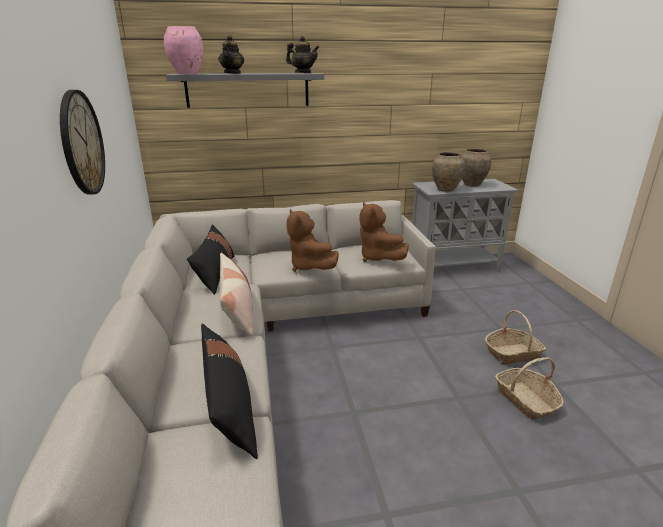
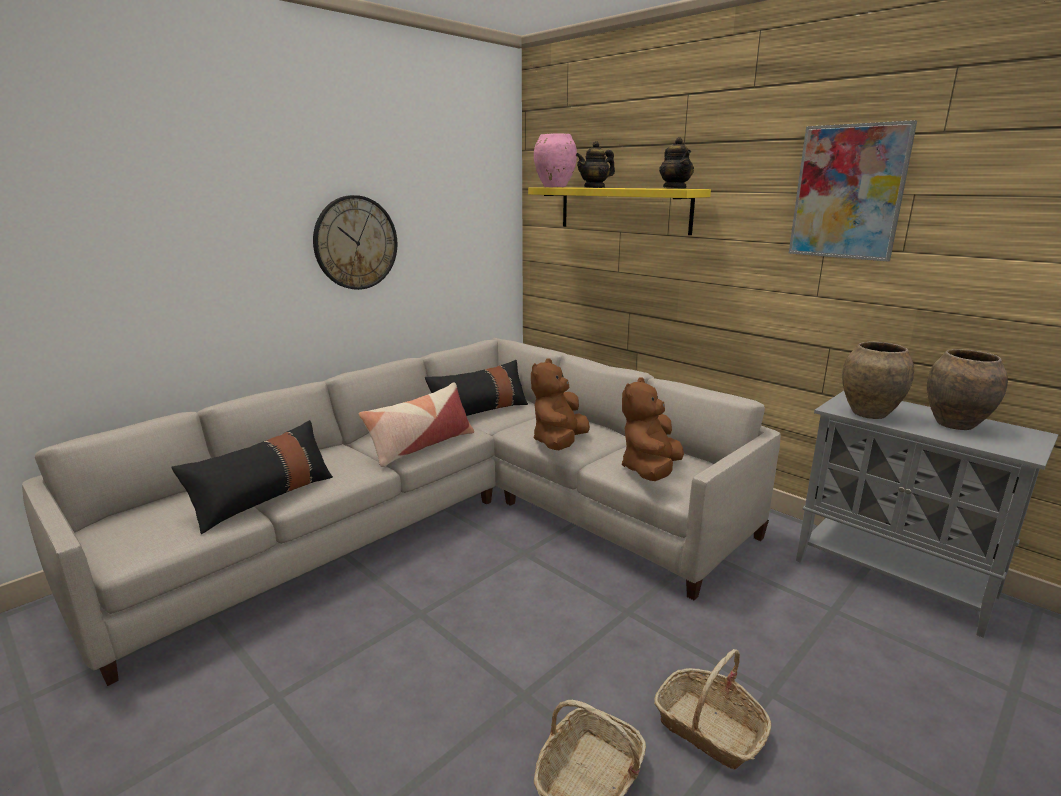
camera: 55 degrees right, 5 degrees down
(248, 90) = (623, 209): grey shelf -> yellow shelf
(402, 73) = (848, 192): none -> picture

